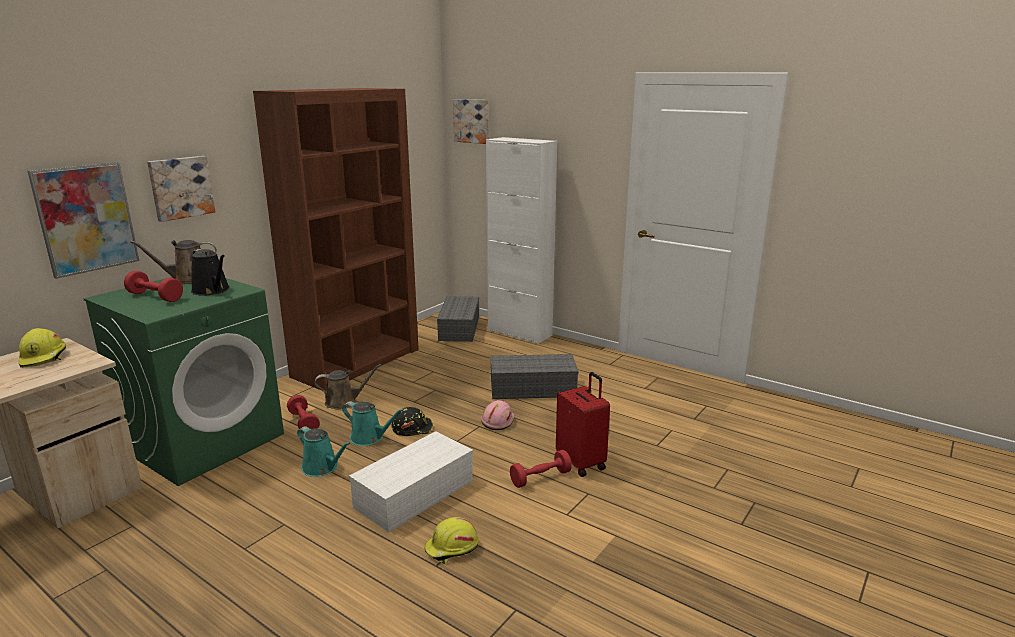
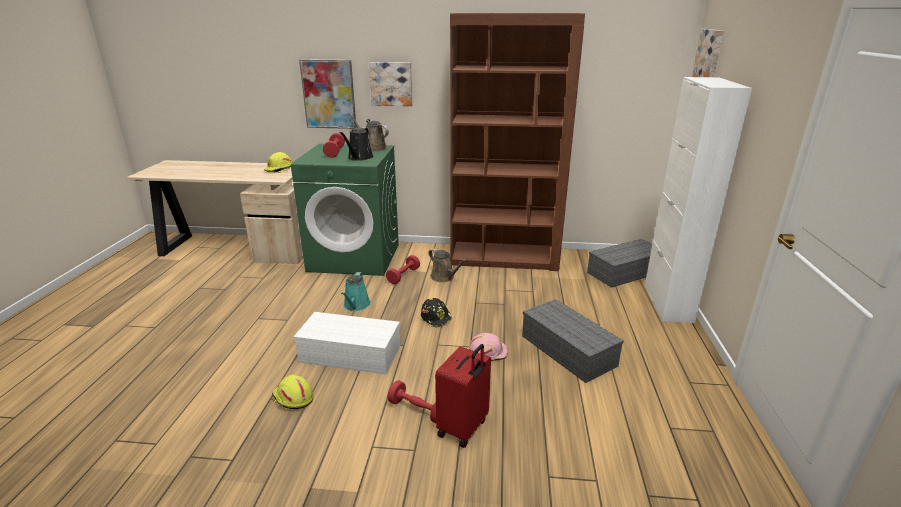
camera: 60 degrees right, 5 degrees up
(369, 438) = (407, 306): turquoise watering can -> none

